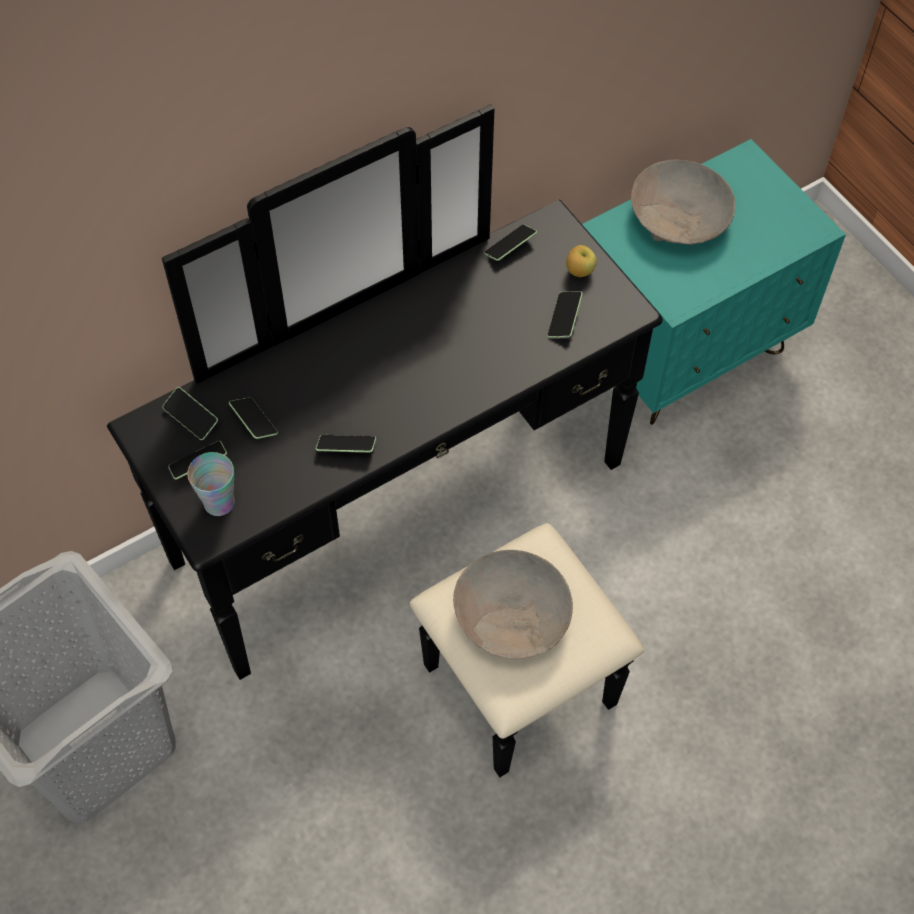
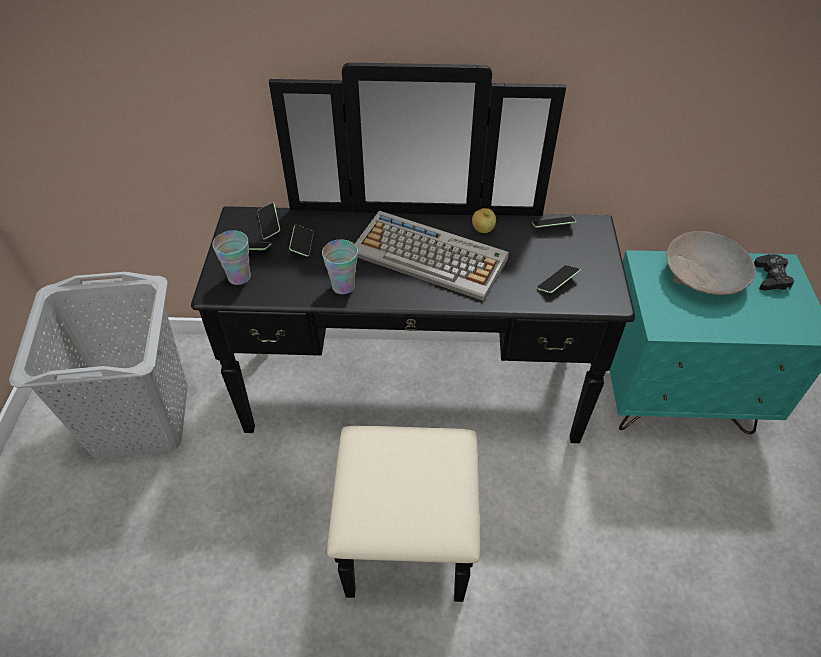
camera: 35 degrees right, 10 degrees down
(346, 448) = (343, 286): phone -> cup
(410, 357) = (431, 256): none -> keyboard
(512, 614) = (397, 472): beige bowl -> none
(579, 271) = (592, 261): apple -> apple (483, 230)
(743, 183) = (770, 277): none -> black game controller

